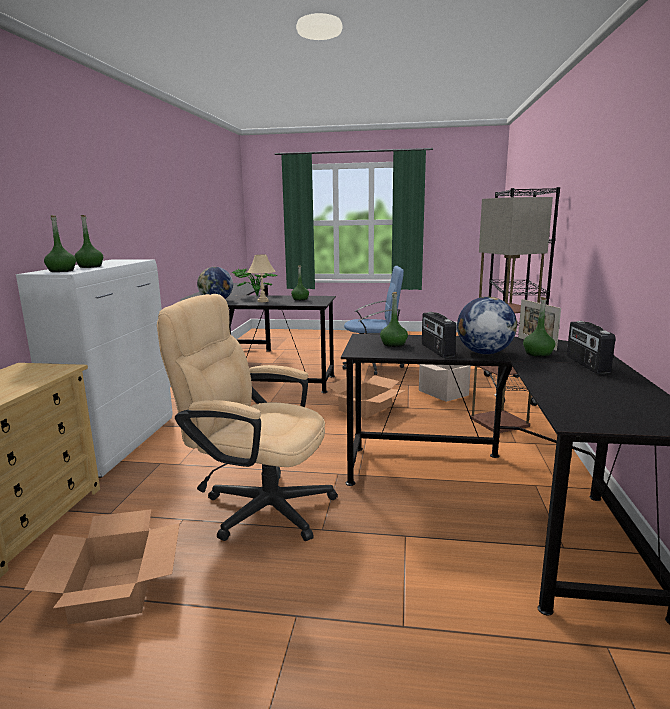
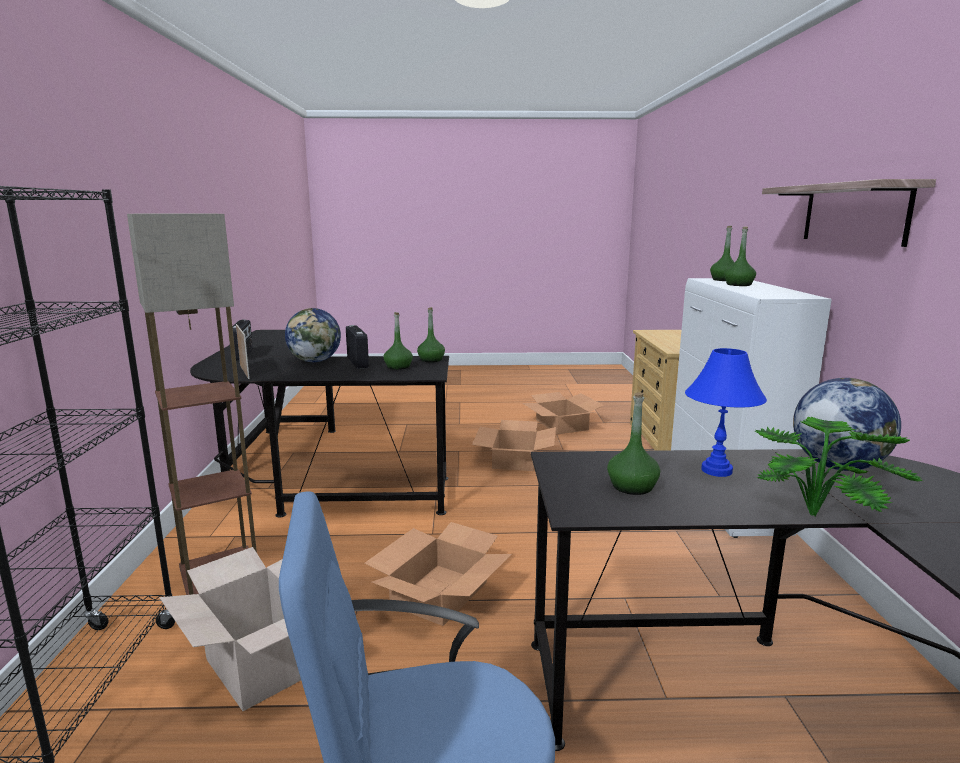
camera: 170 degrees right, 0 degrees up
(100, 205) = (853, 213): none -> shelf
(257, 506) = (514, 459): beige office chair -> cardboard box
(262, 301) = (717, 471): beige table lamp -> blue table lamp
(538, 354) = (265, 362): green bottle -> green bottle (431, 360)

